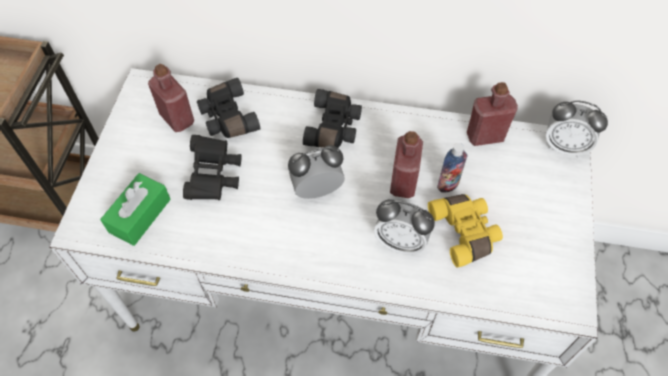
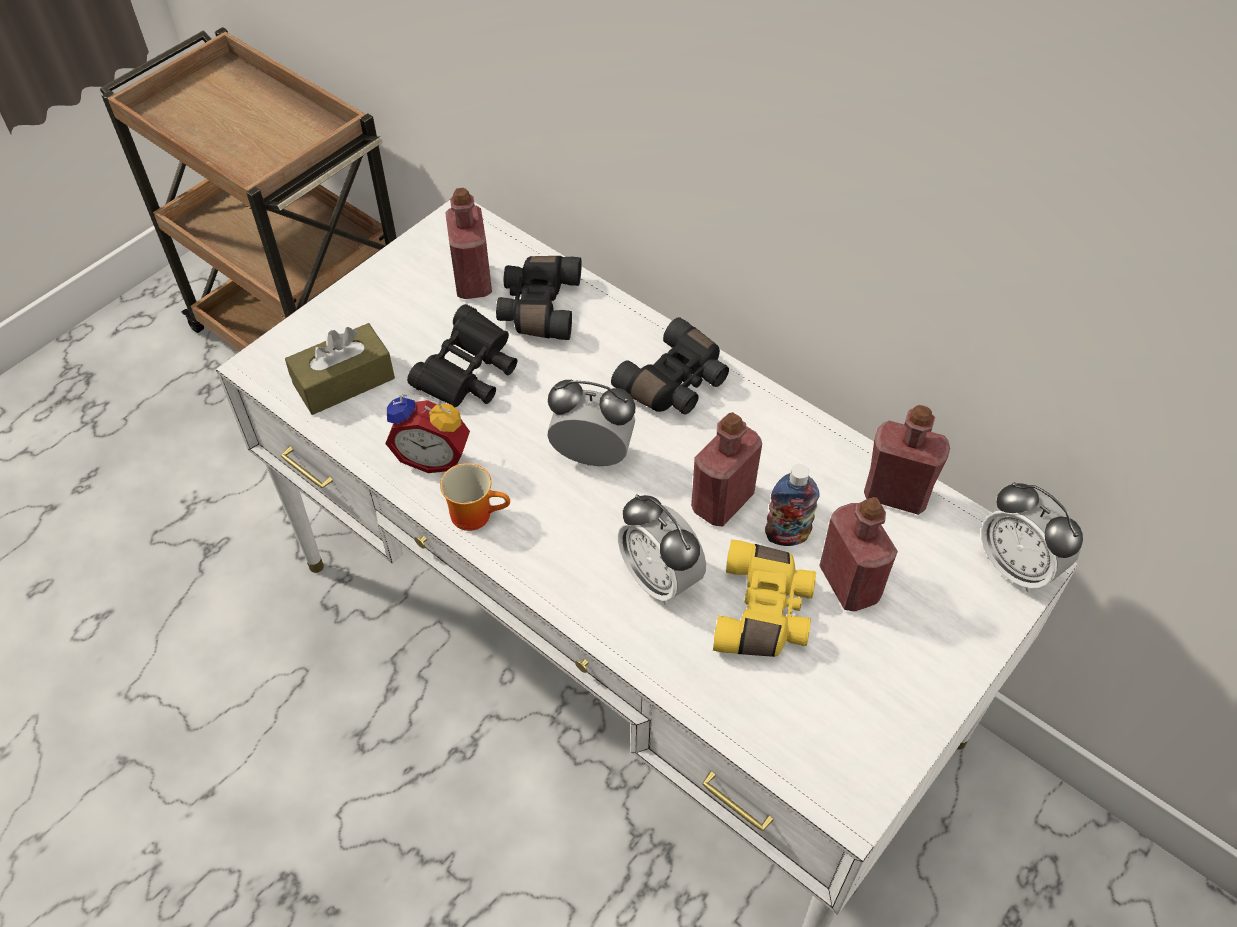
camera: 30 degrees right, 5 degrees down
(140, 215) = (344, 381): green tissue box -> brown tissue box
(227, 234) = (434, 456): none -> alarm clock
(275, 256) = (476, 513): none -> mug
(495, 195) = (849, 583): none -> red bottle

